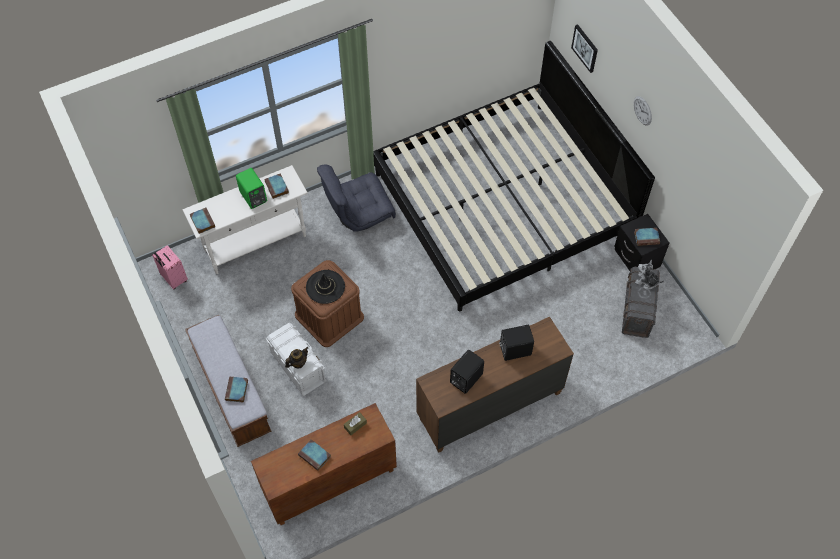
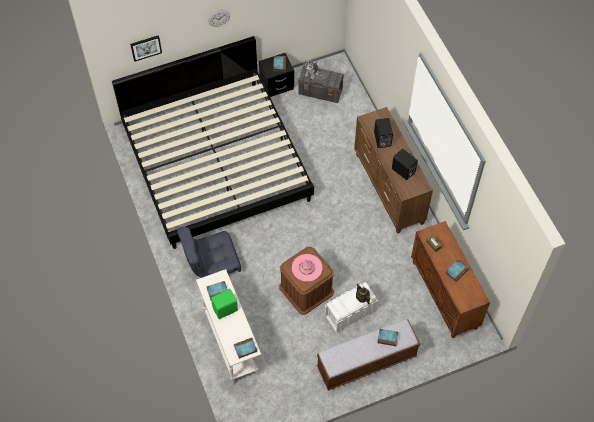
camera: 85 degrees left, 0 degrees up
(173, 279) = (259, 409): pink suitcase -> none
(325, 287) = (307, 268): black hat -> pink hat
(358, 213) = (211, 264): grey armchair -> grey armchair turned 90 degrees clockwise

